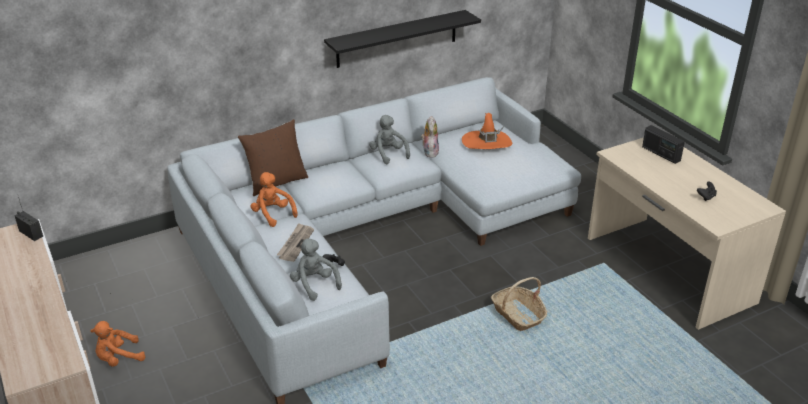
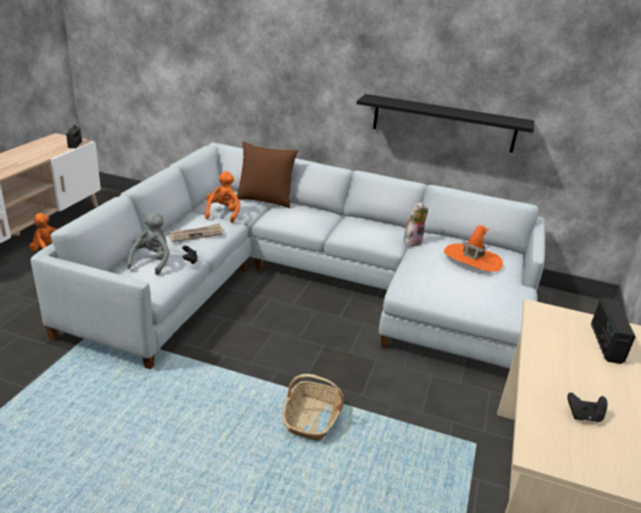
camera: 45 degrees right, 5 degrees down
(388, 154) = (374, 225): grey plush toy -> none

